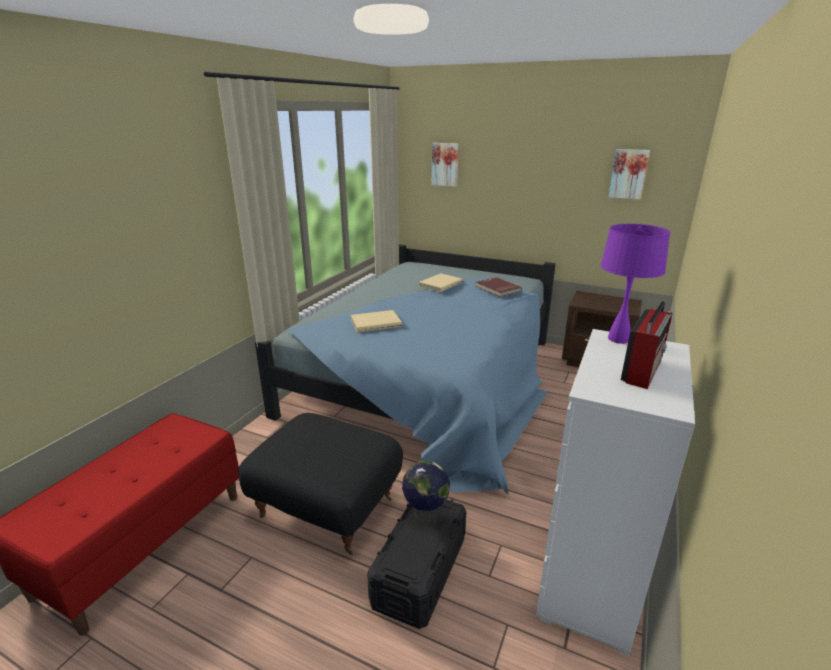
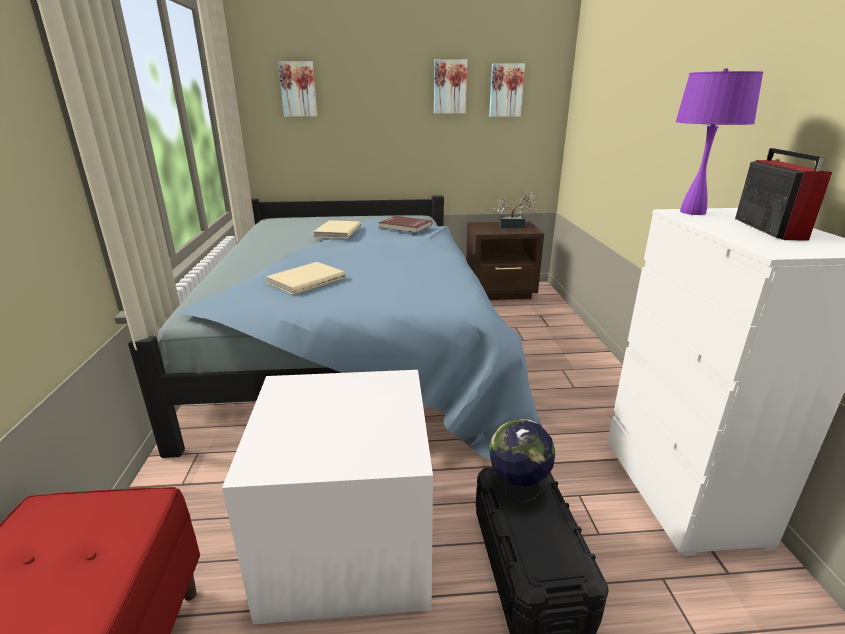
camera: 30 degrees left, 0 degrees up
(328, 506) = (350, 540): black ottoman -> white storage box
(572, 168) = (449, 87): none -> picture
(618, 303) = (514, 226): none -> potted plant

